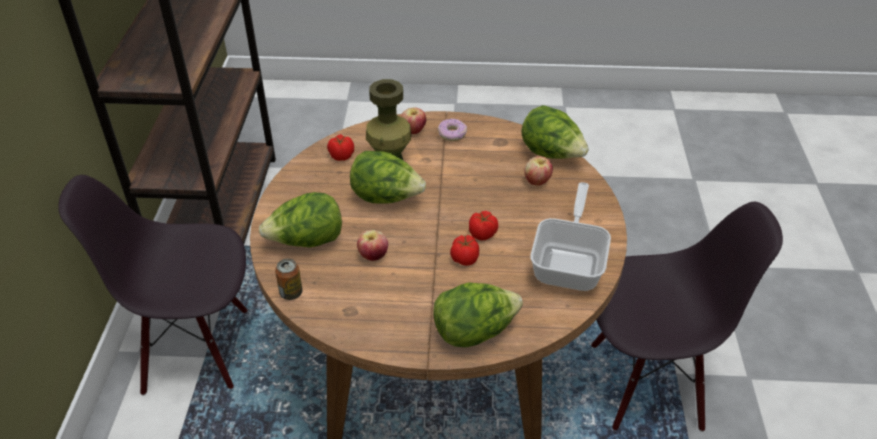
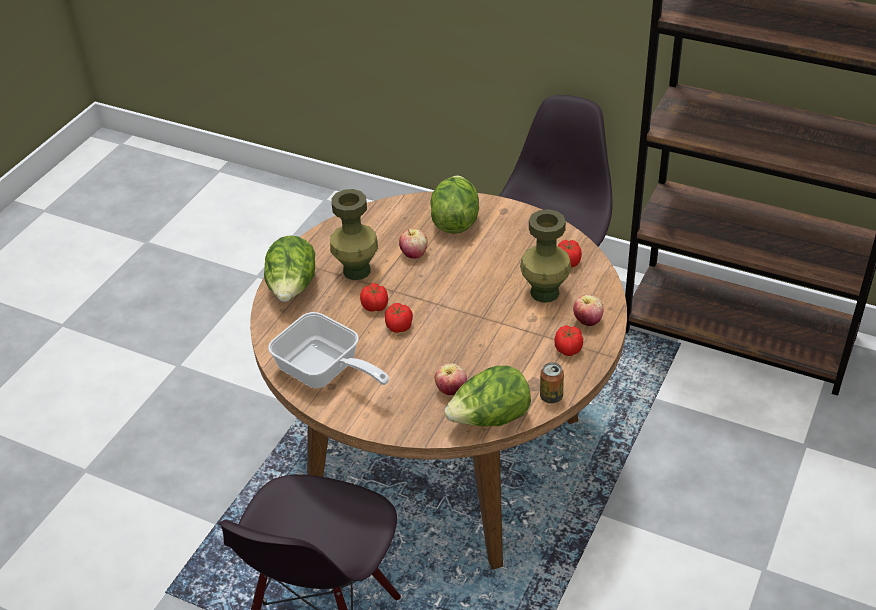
camera: 115 degrees right, 0 degrees up
(291, 293) = (401, 204): can -> can (551, 397)
(386, 198) = (486, 278): lettuce -> none
(420, 291) = (356, 271): none -> green vase
(452, 134) = (568, 350): donut -> tomato

